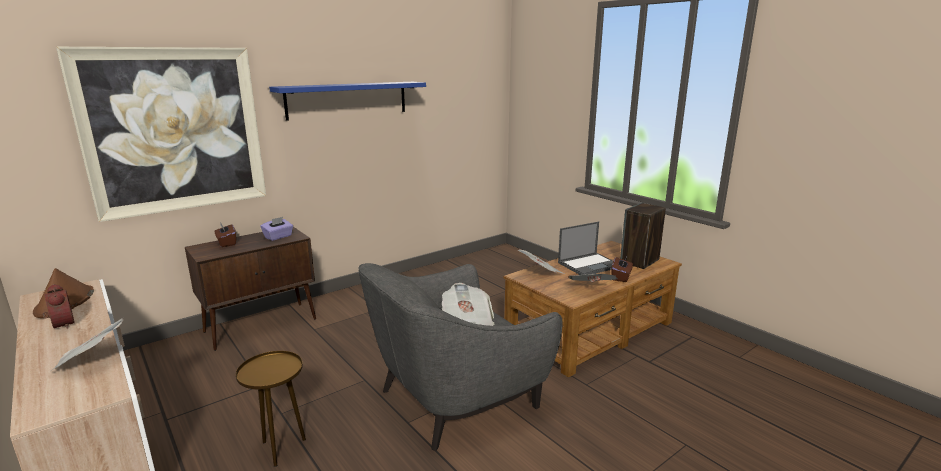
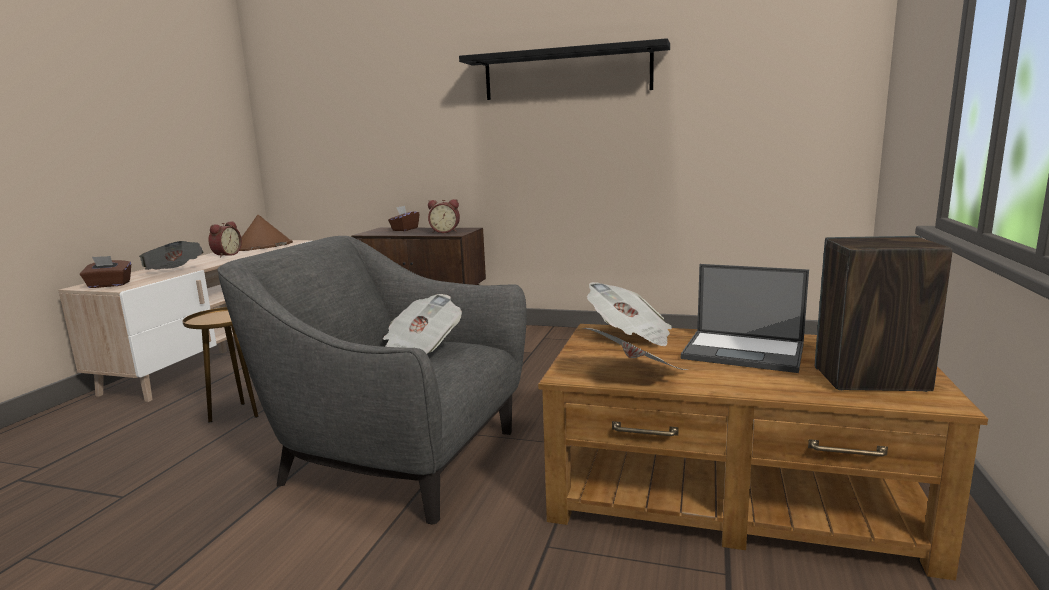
camera: 55 degrees right, 5 degrees down
(174, 130) = (382, 108): picture -> none
(278, 237) = (445, 232): purple tissue box -> alarm clock
(348, 99) = (566, 73): blue shelf -> black shelf
(621, 277) = (746, 383): brown tissue box -> brown tissue box (109, 285)

